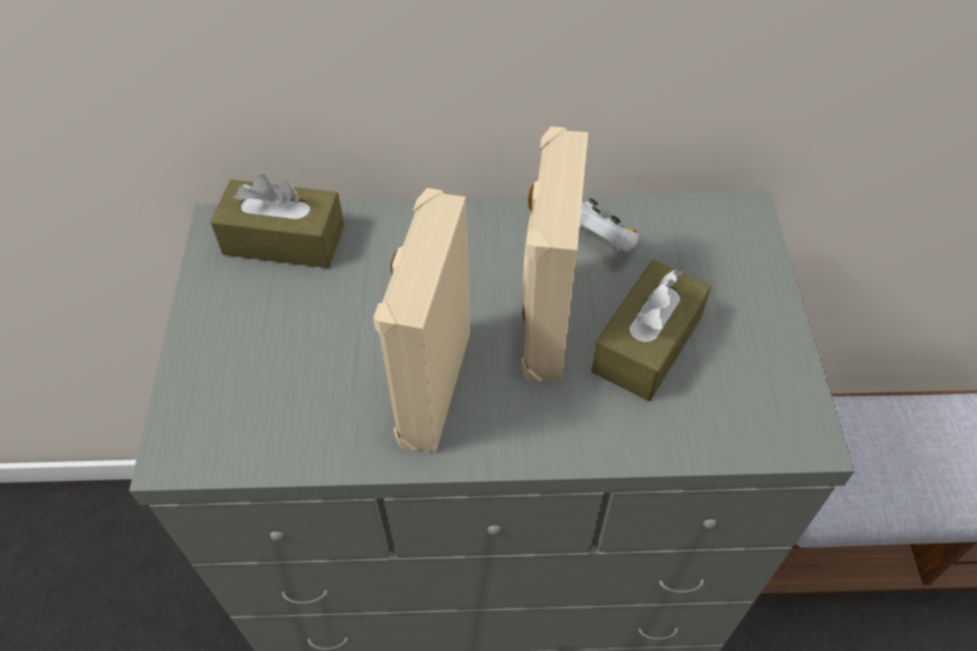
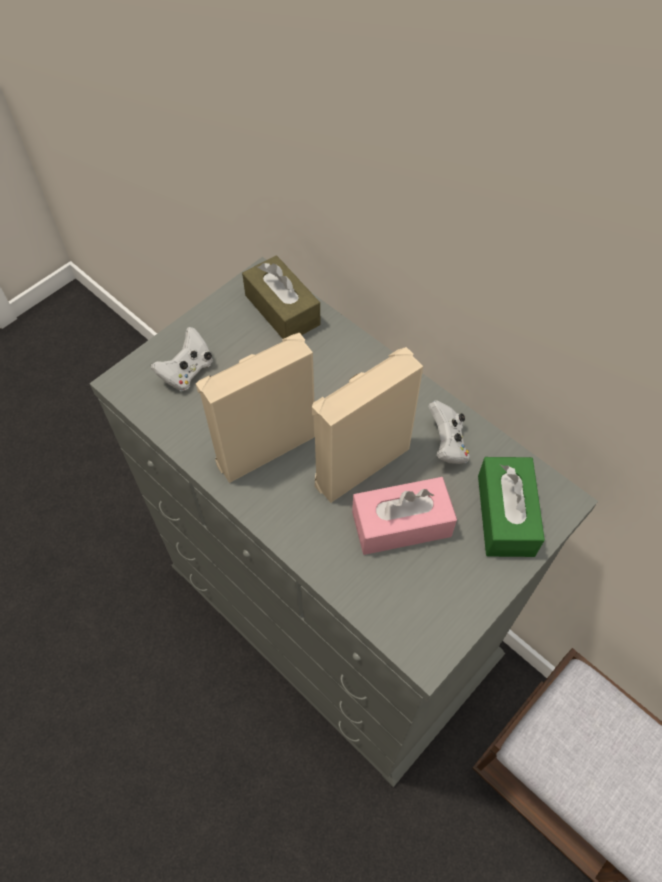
camera: 45 degrees right, 5 degrees up
(246, 381) = (187, 371): none -> white game controller
(647, 344) = (401, 524): brown tissue box -> pink tissue box
(719, 261) = (505, 515): none -> green tissue box

